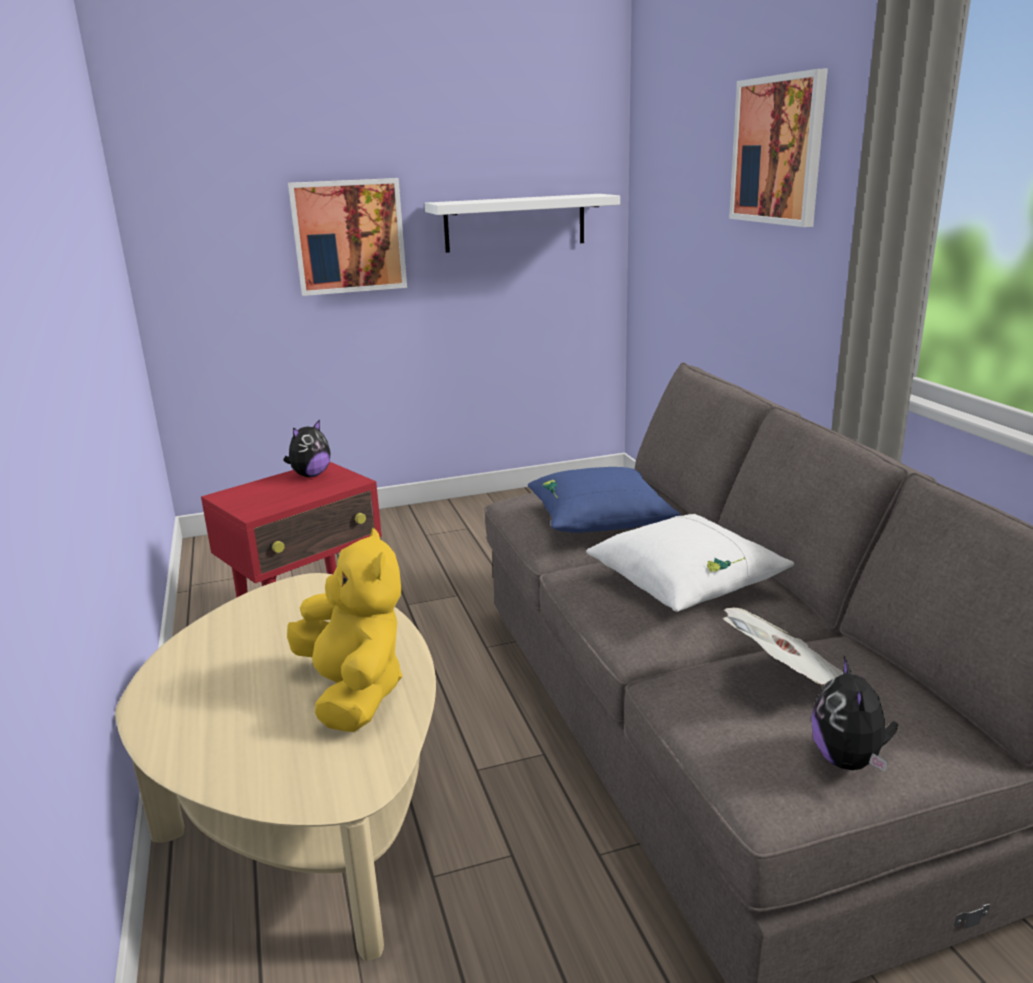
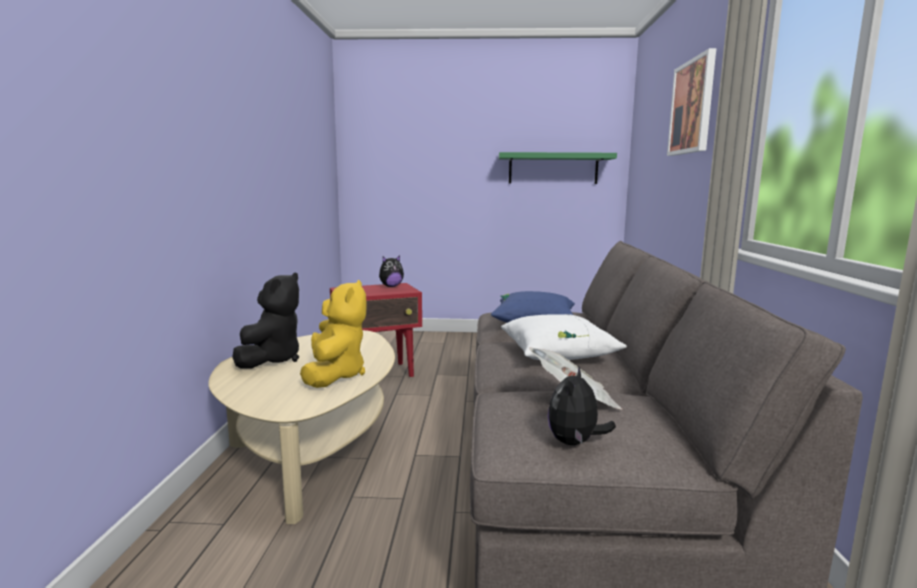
camera: 20 degrees right, 10 degrees down
(209, 682) = (272, 359): none -> black plush toy
(349, 236) = (453, 170): picture -> none
(515, 223) = (553, 169): white shelf -> green shelf

